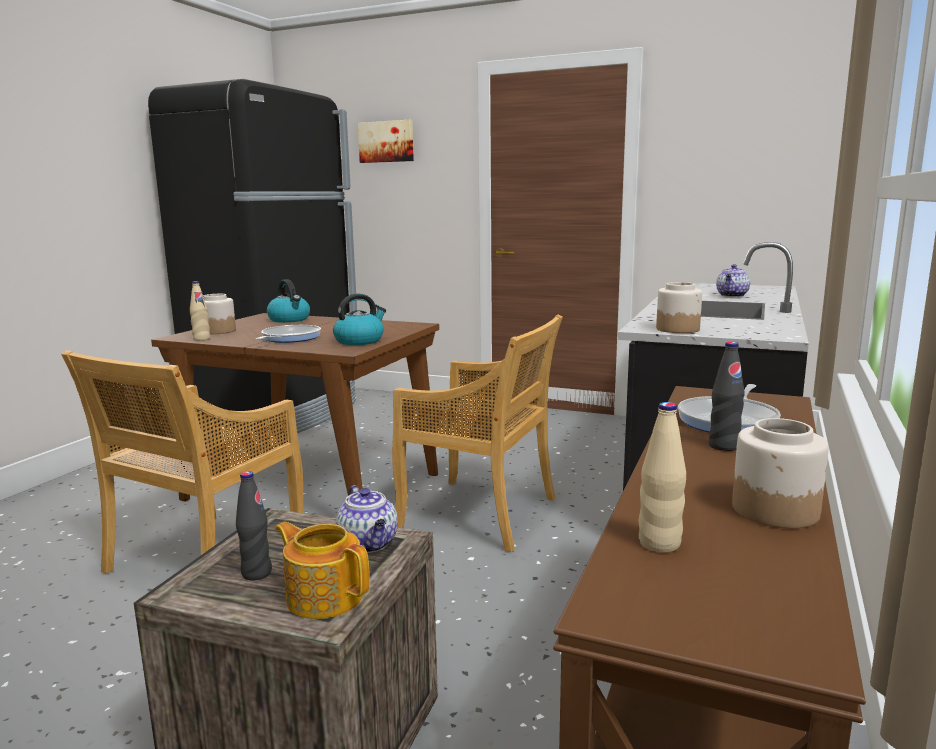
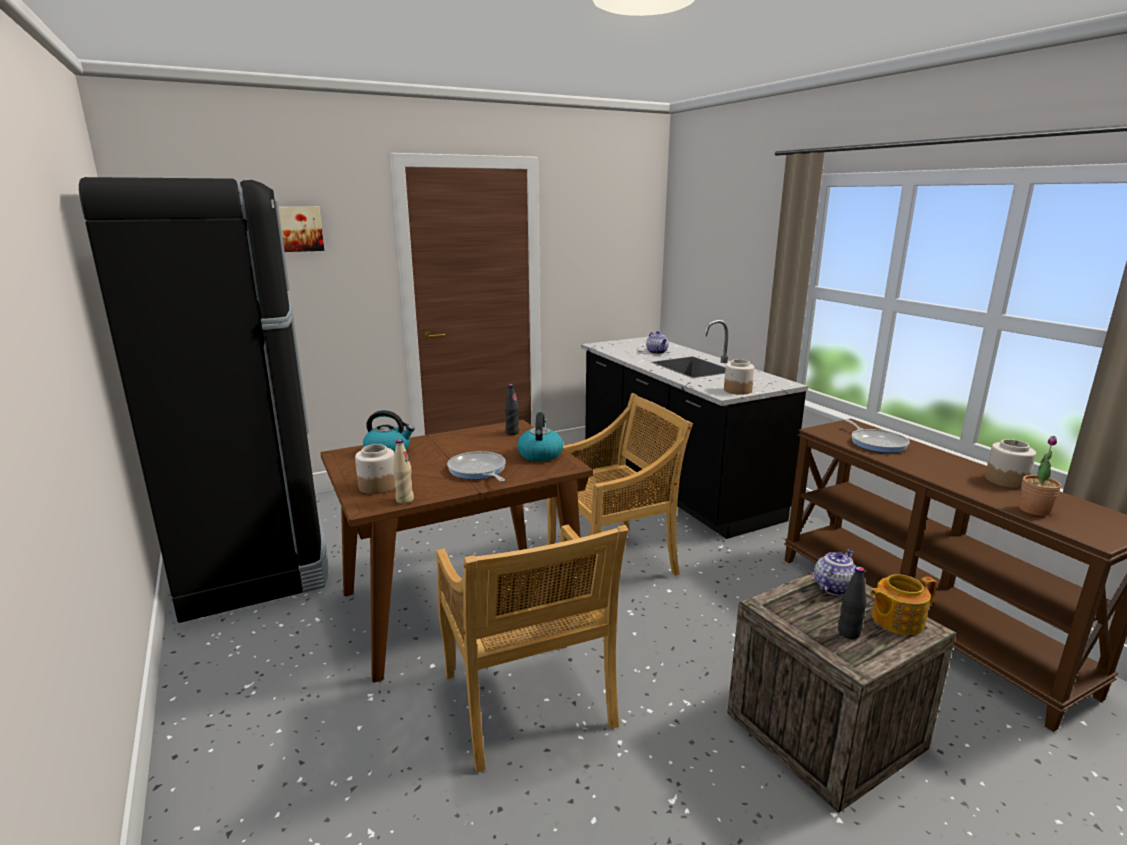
camera: 50 degrees left, 5 degrees up
(369, 544) = (833, 587): teapot -> teapot turned 60 degrees counterclockwise
(659, 544) = (1034, 510): beige bottle -> potted plant
(723, 446) = (916, 458): black bottle -> black bottle (512, 432)

